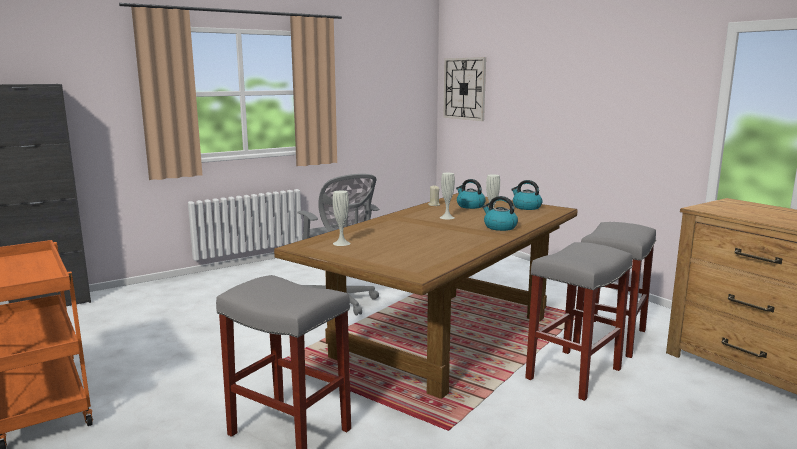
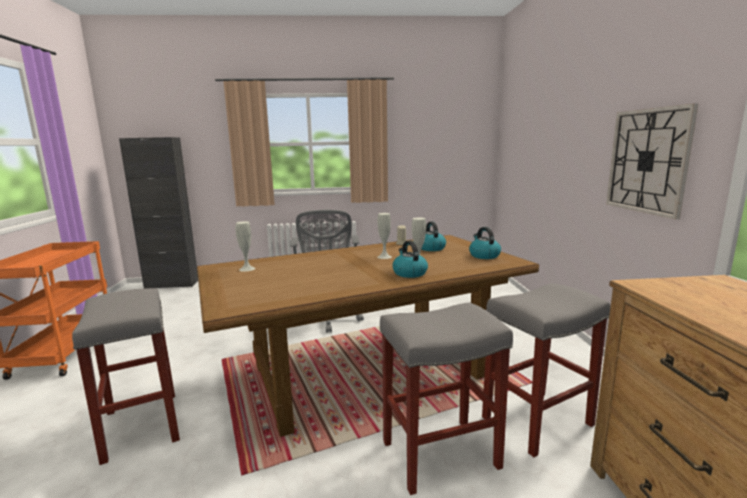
camera: 30 degrees right, 0 degrees up
(464, 88) = (512, 137): wall clock -> wall clock (647, 161)

